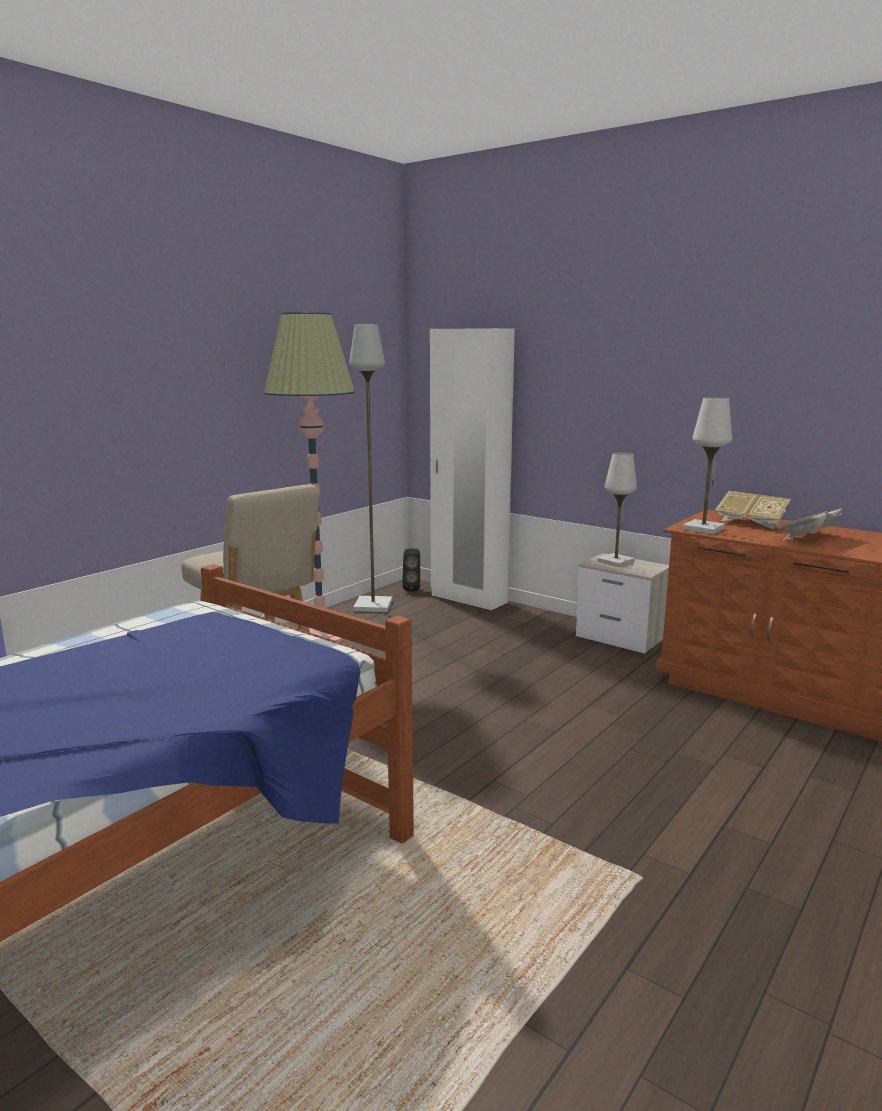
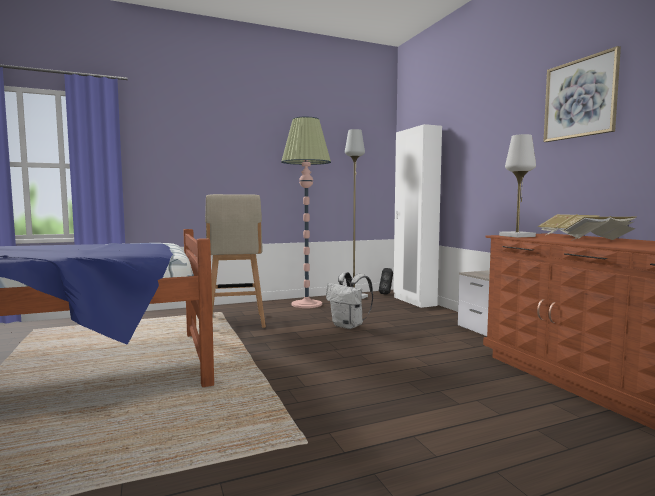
camera: 30 degrees right, 10 degrees down
(443, 669) = (349, 326): none -> white backpack
(616, 562) = (488, 273): white table lamp -> none
(755, 338) = (580, 98): none -> picture

